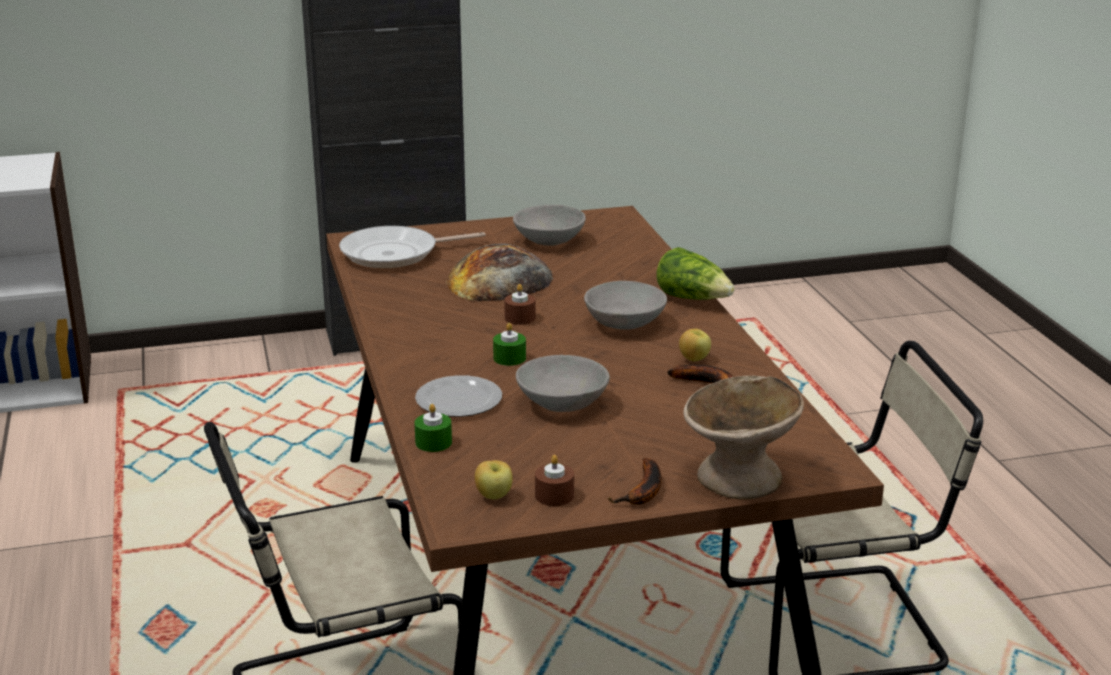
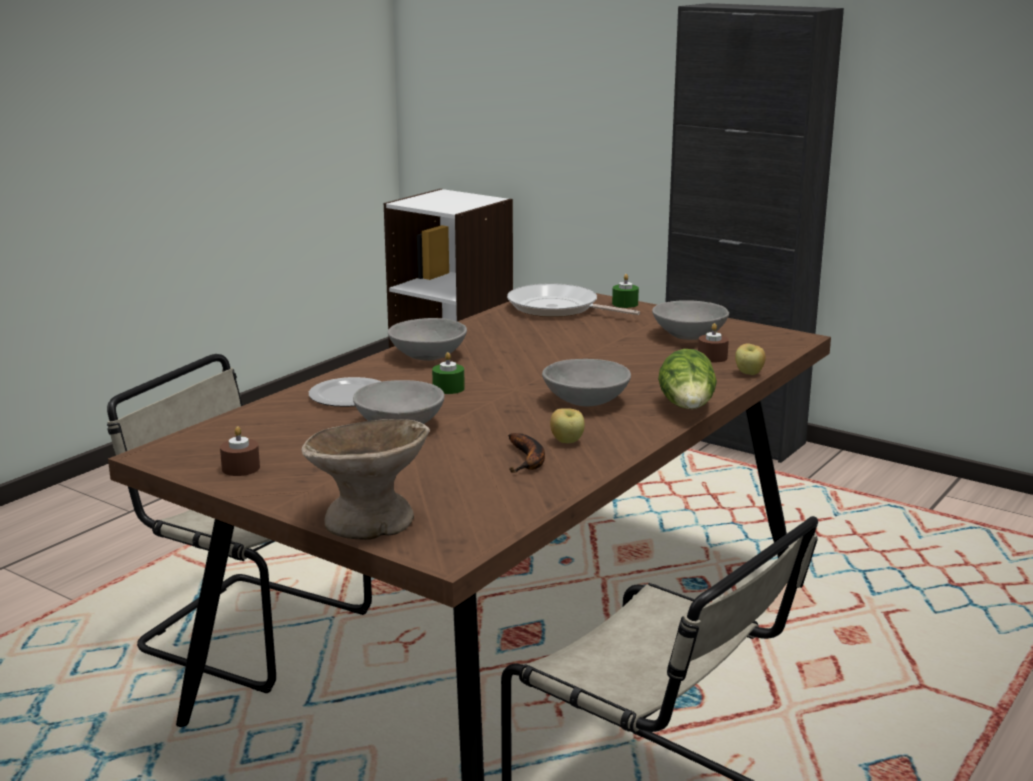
camera: 50 degrees right, 5 degrees down
(417, 338) = (428, 356): none -> grey bowl
(433, 442) = (270, 410): green candle -> green candle (625, 304)
(494, 496) = (212, 451): apple -> apple (749, 374)
(500, 280) = (580, 345): bread -> none
(520, 318) = (525, 370): brown candle -> brown candle (712, 357)
(643, 492) = (290, 494): banana -> none

